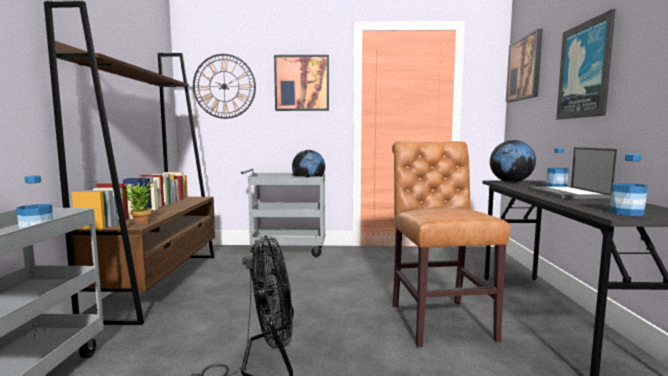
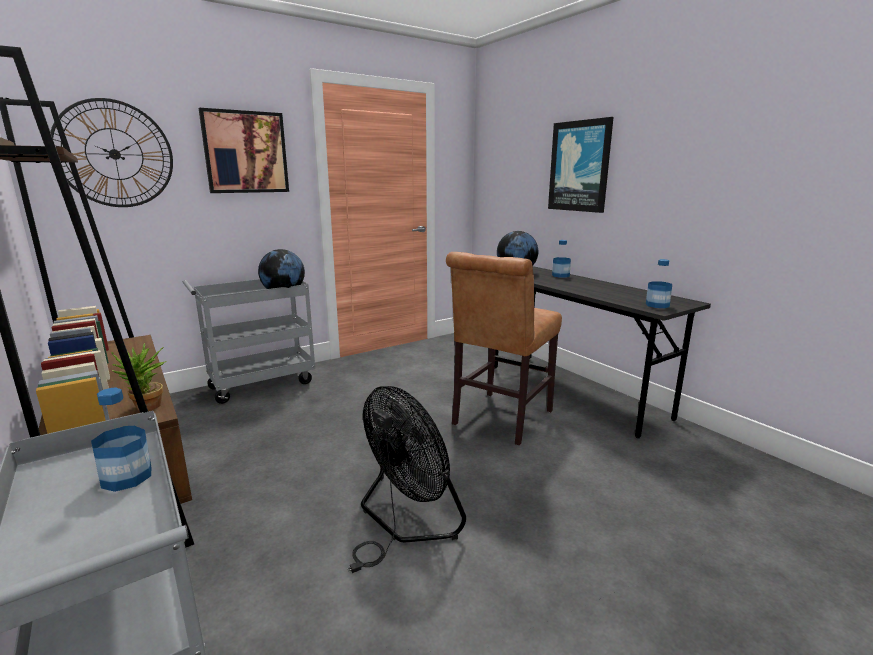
camera: 35 degrees left, 10 degrees up
(438, 319) = (499, 420): brown chair -> brown chair turned 105 degrees counterclockwise
(524, 68) = (500, 148): picture -> none
(568, 194) = (585, 285): laptop -> none

